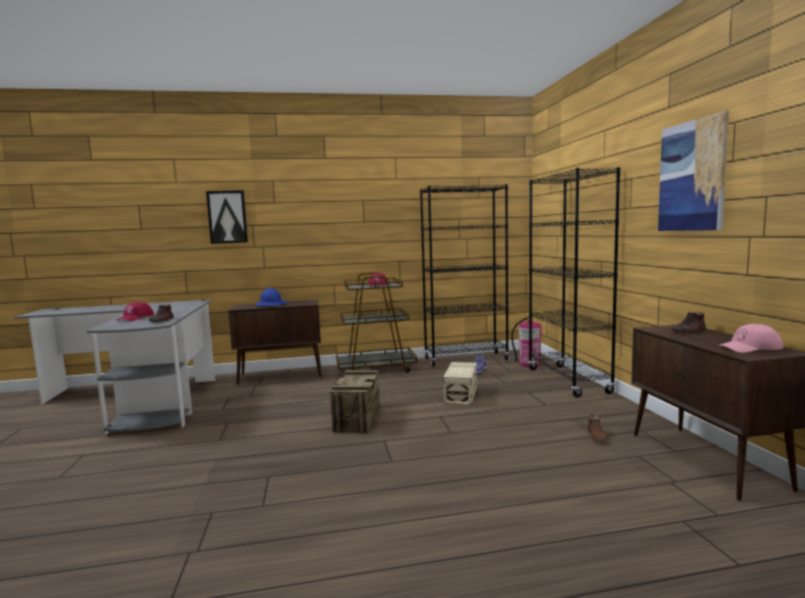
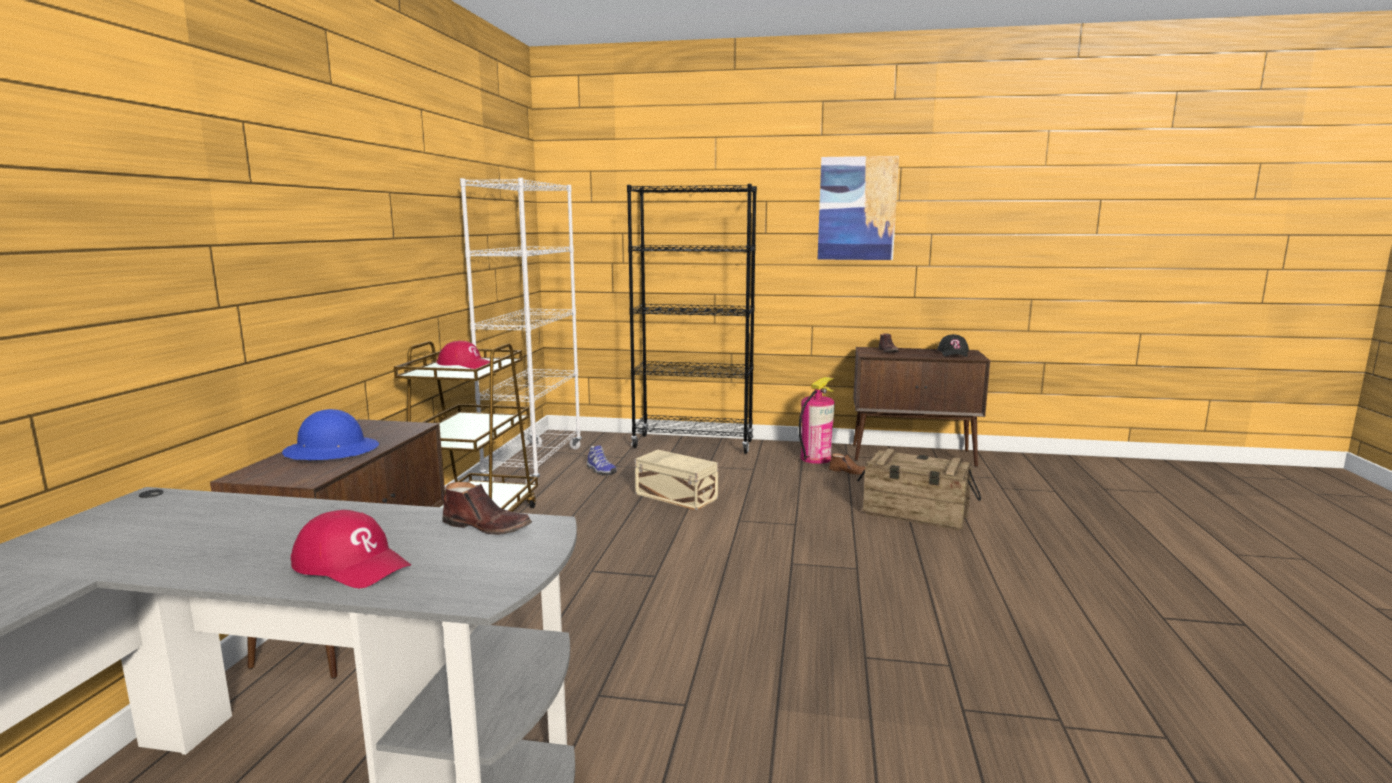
camera: 70 degrees left, 5 degrees up
(227, 217) = (152, 219): picture -> none
(357, 418) = (698, 570): crate -> crate (915, 514)
(466, 359) = (534, 465): black bookcase -> white bookcase
(529, 364) = (611, 444): fire extinguisher -> fire extinguisher (815, 458)
(750, 348) = (953, 353): pink cap -> black cap

